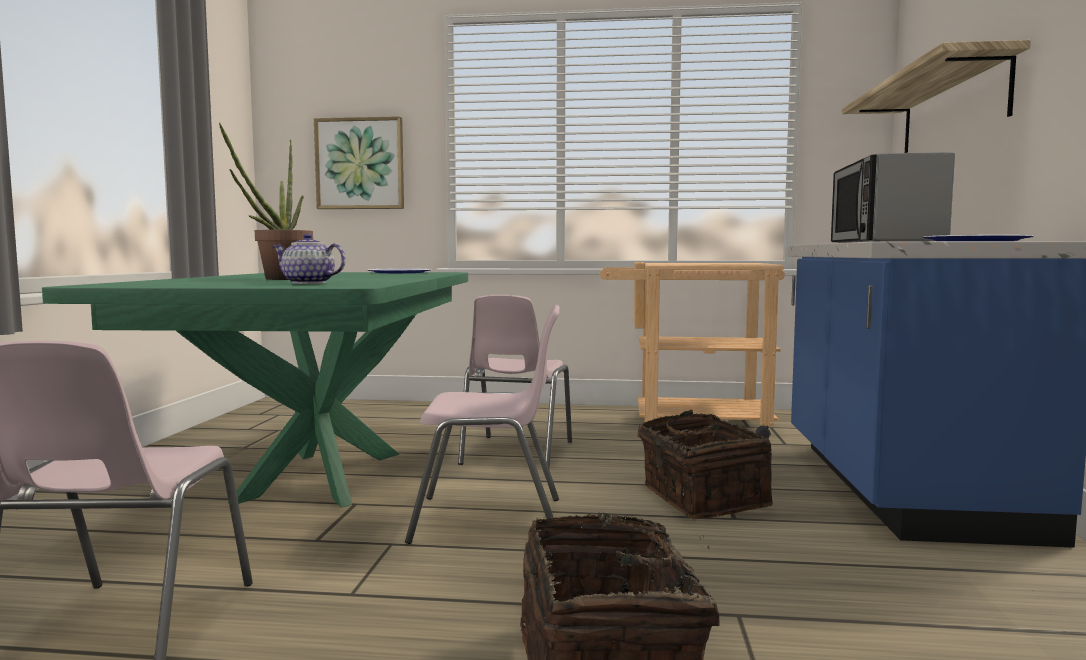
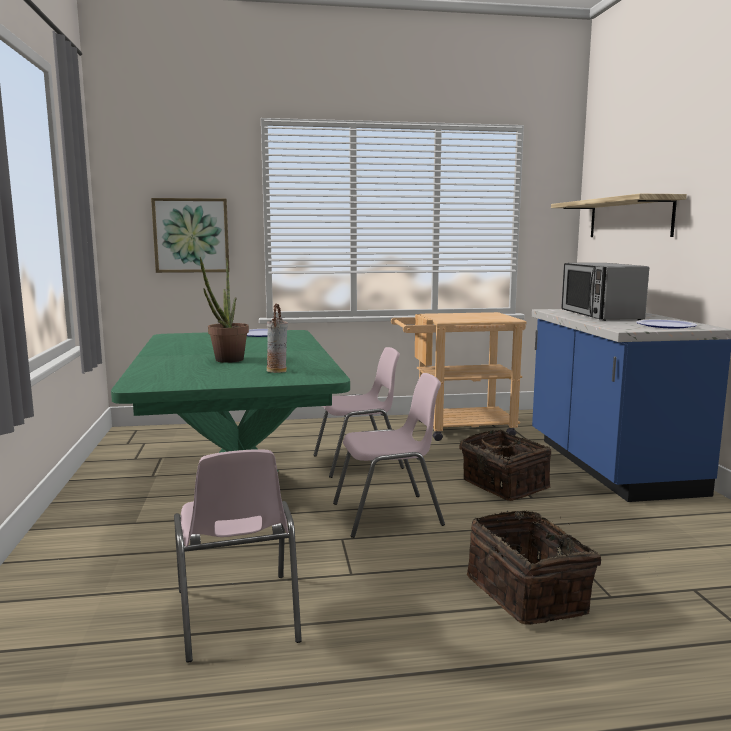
camera: 15 degrees left, 5 degrees up
(309, 283) = (277, 371): teapot -> vase
(515, 453) = (359, 462): pink chair -> pink chair turned 105 degrees counterclockwise

